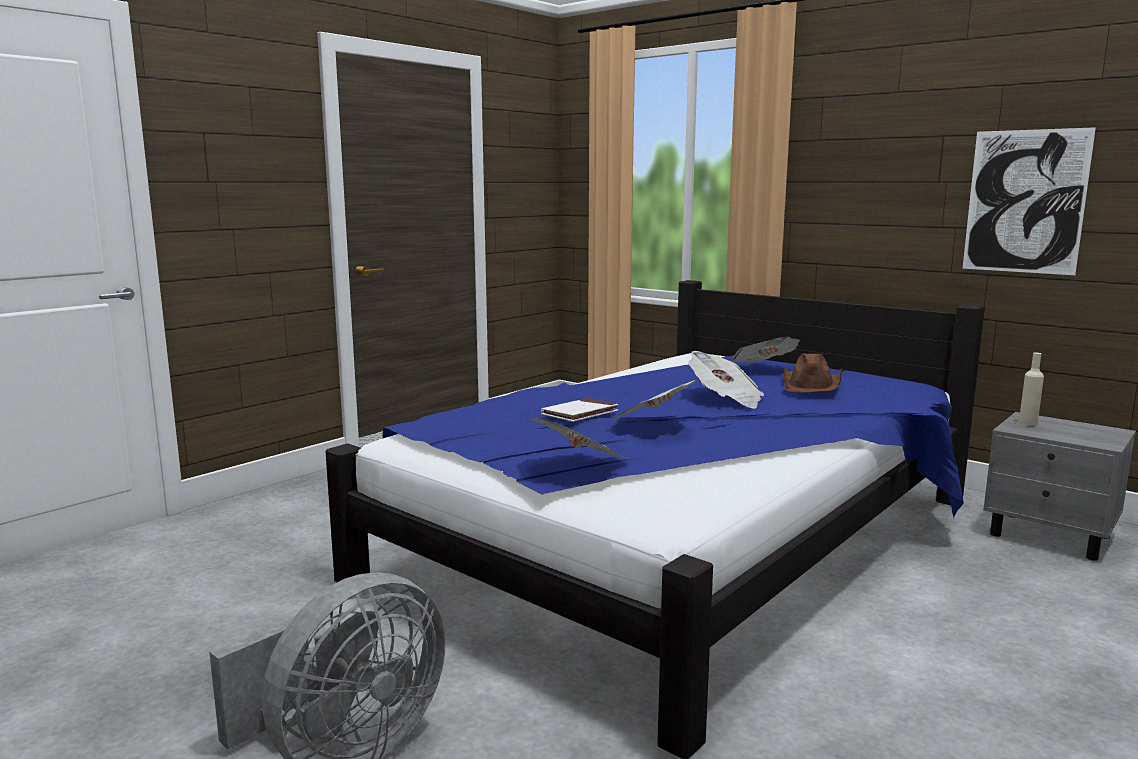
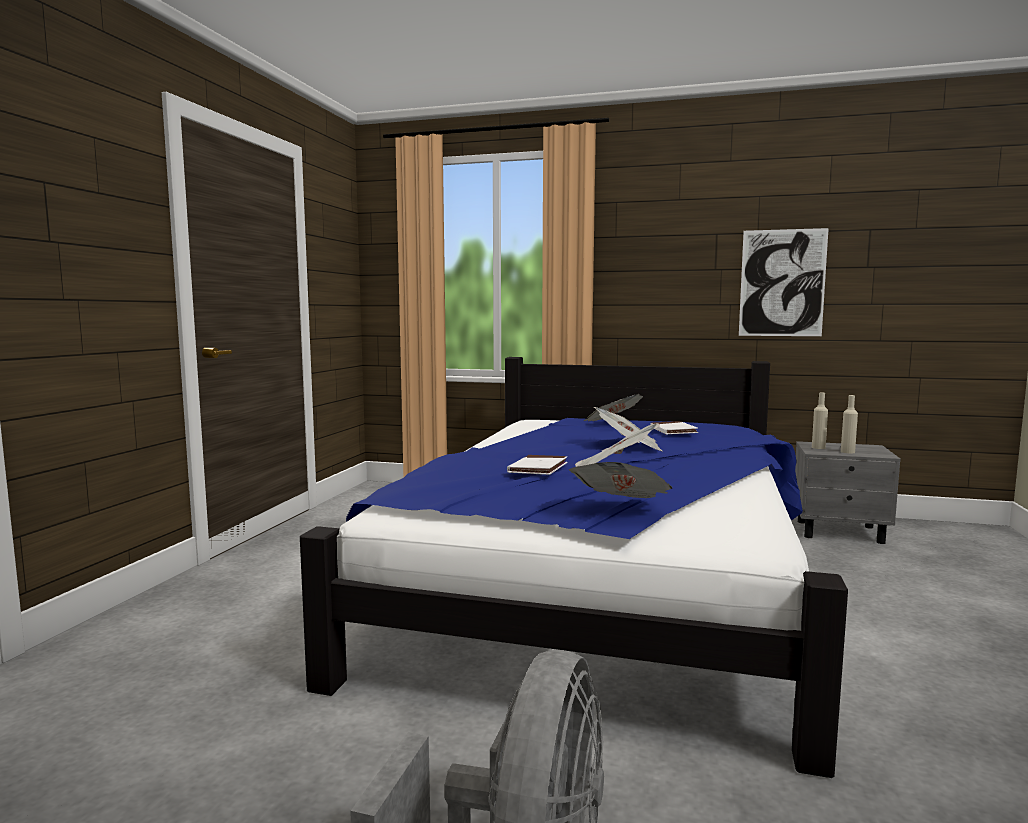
camera: 25 degrees left, 5 degrees down
(812, 385) = (673, 431): brown hat -> white book
(1059, 434) = (847, 452): none -> beige bottle

